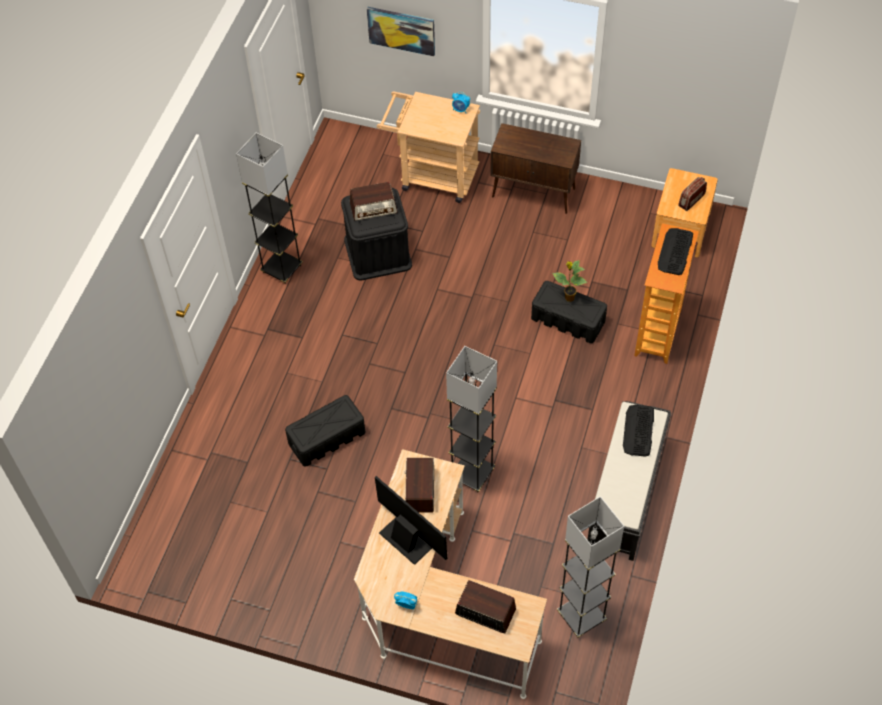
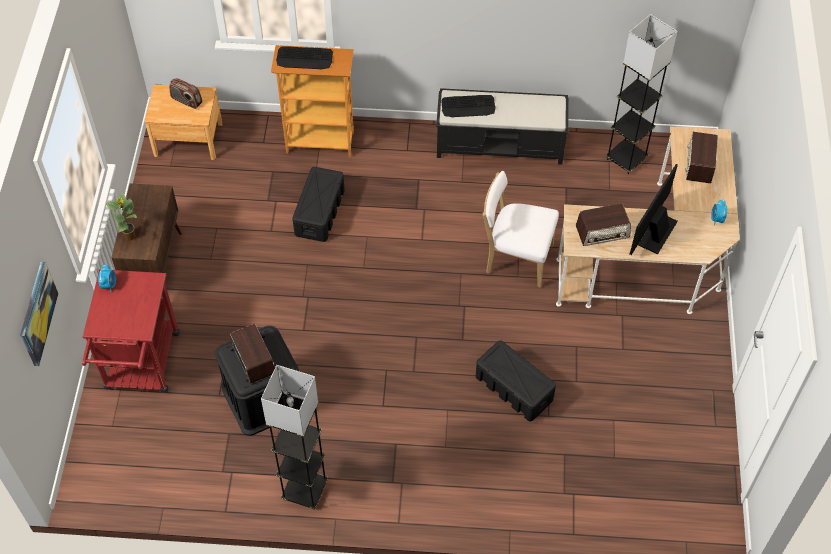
camera: 105 degrees left, 0 degrees up
(432, 176) = (141, 367): beige cart -> red cart
(472, 474) = (516, 258): grey floor lamp -> white chair
(569, 298) = (312, 196): potted plant -> potted plant (130, 236)

